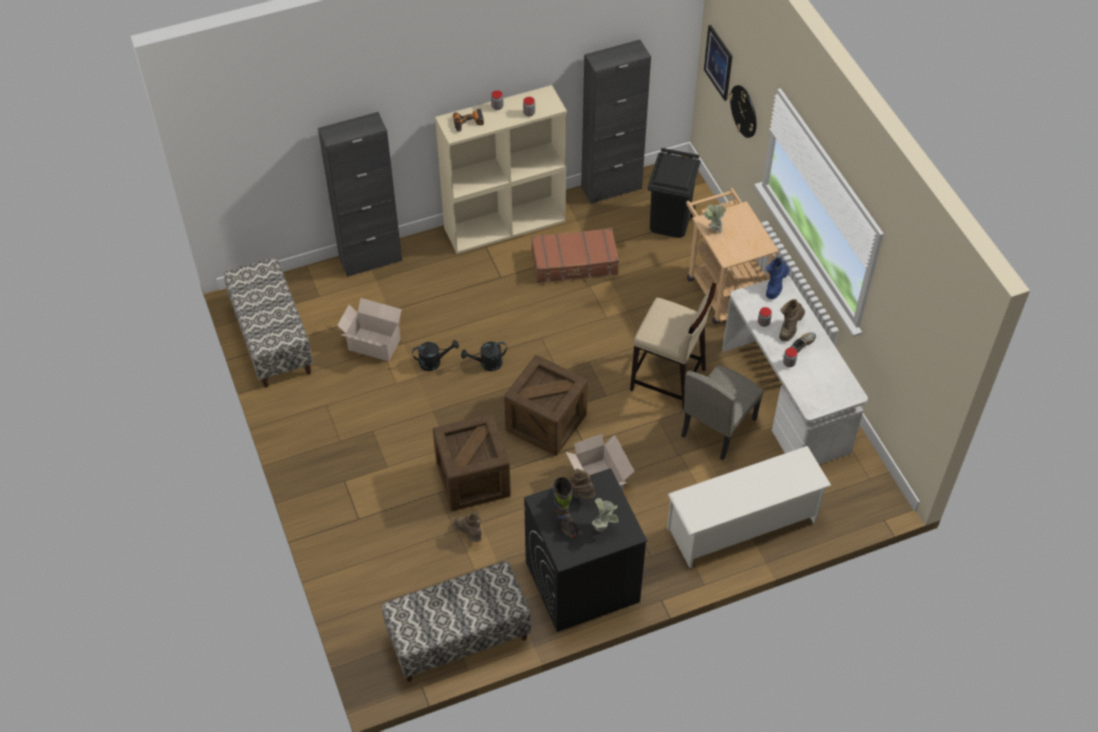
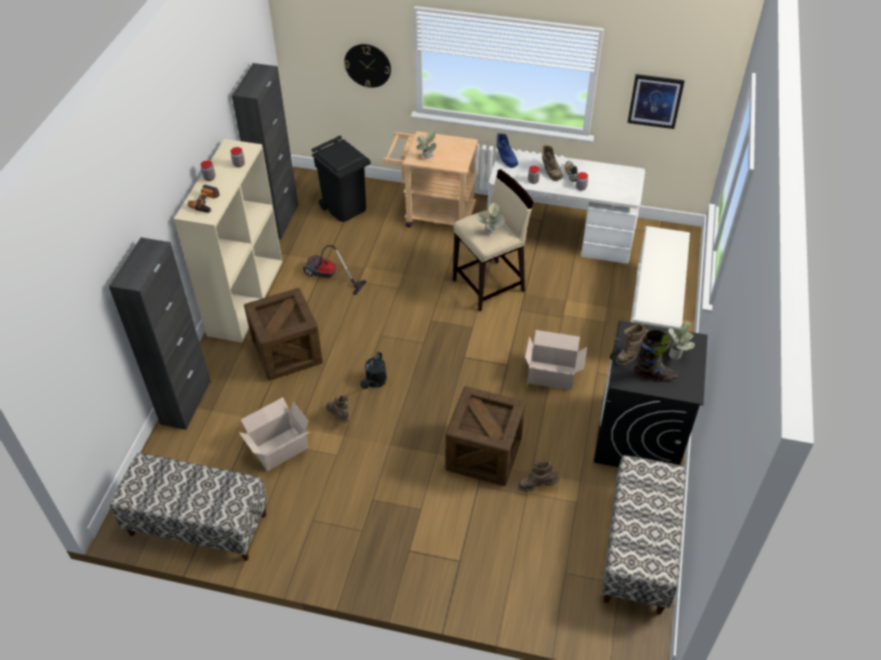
camera: 55 degrees left, 5 degrees down
(434, 362) = (339, 416): black watering can -> brown boot
(546, 422) = (466, 376): crate -> crate (287, 352)
(575, 263) = (328, 277): brown suitcase -> vacuum cleaner
(661, 329) = (490, 234): none -> potted plant
(718, 62) = (314, 48): picture -> picture (655, 101)
(718, 427) = (555, 282): beige chair -> none

